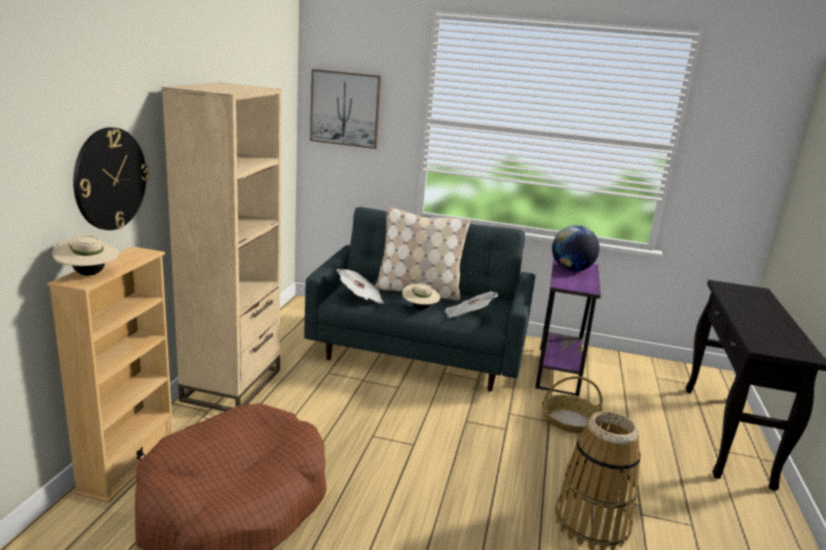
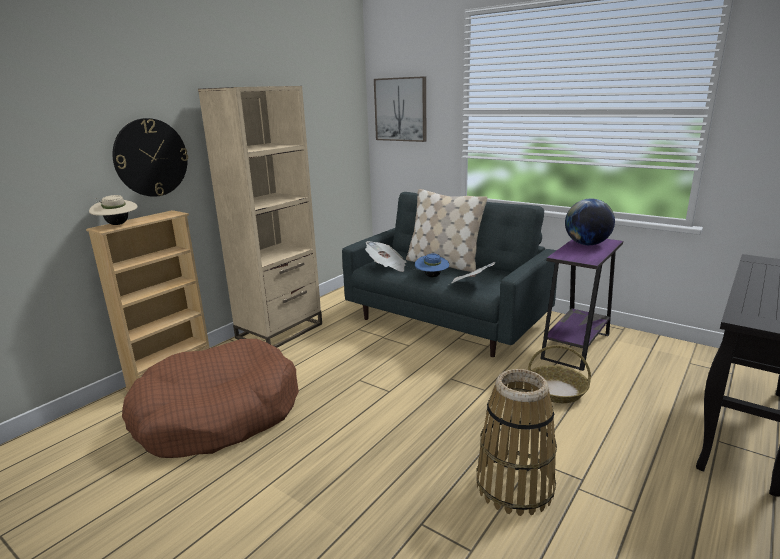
camera: 25 degrees right, 0 degrees up
(420, 308) = (431, 276): beige hat -> blue hat

